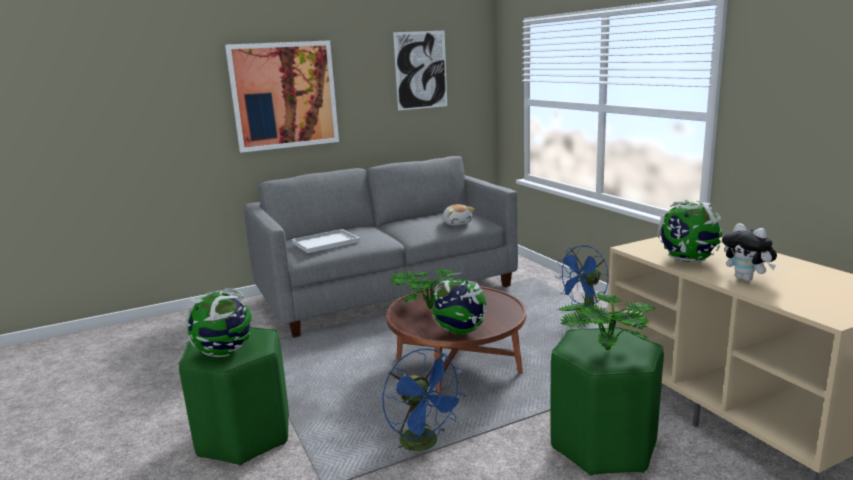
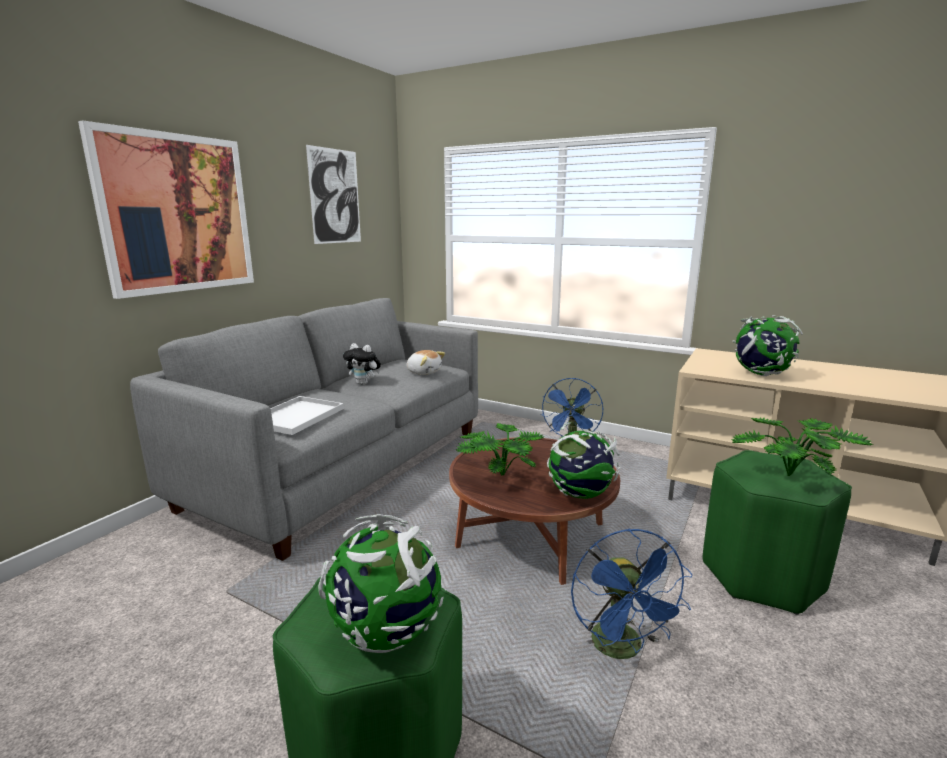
camera: 35 degrees left, 0 degrees up
(425, 444) = (623, 650): blue fan -> blue fan turned 60 degrees clockwise
(747, 279) = (836, 383): plush toy -> plush toy (364, 383)

